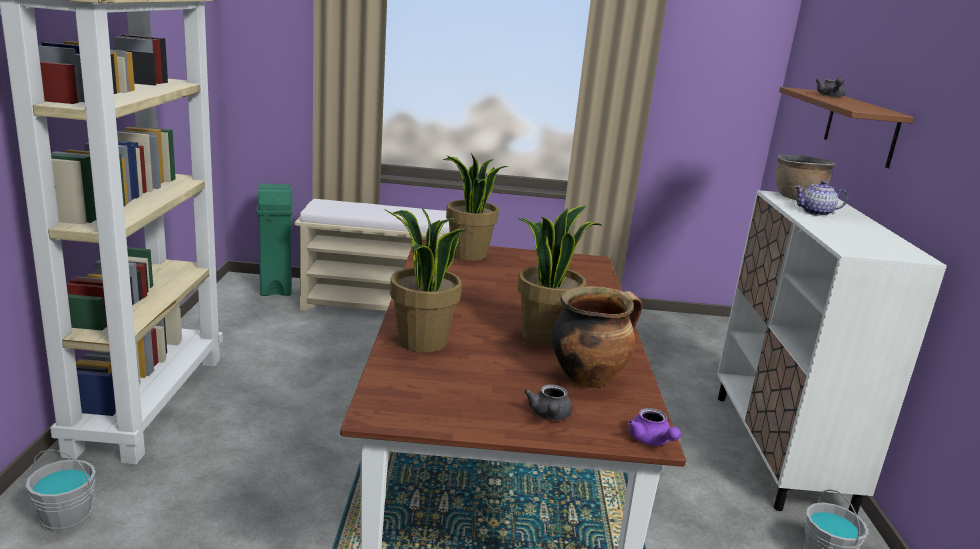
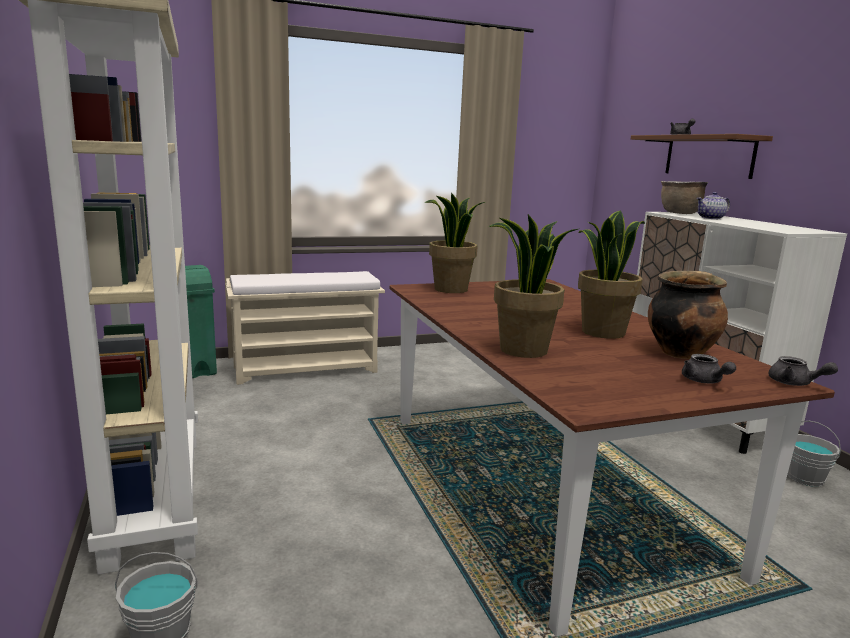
camera: 20 degrees left, 5 degrees down
(651, 441) = (795, 383): purple teapot -> grey teapot

